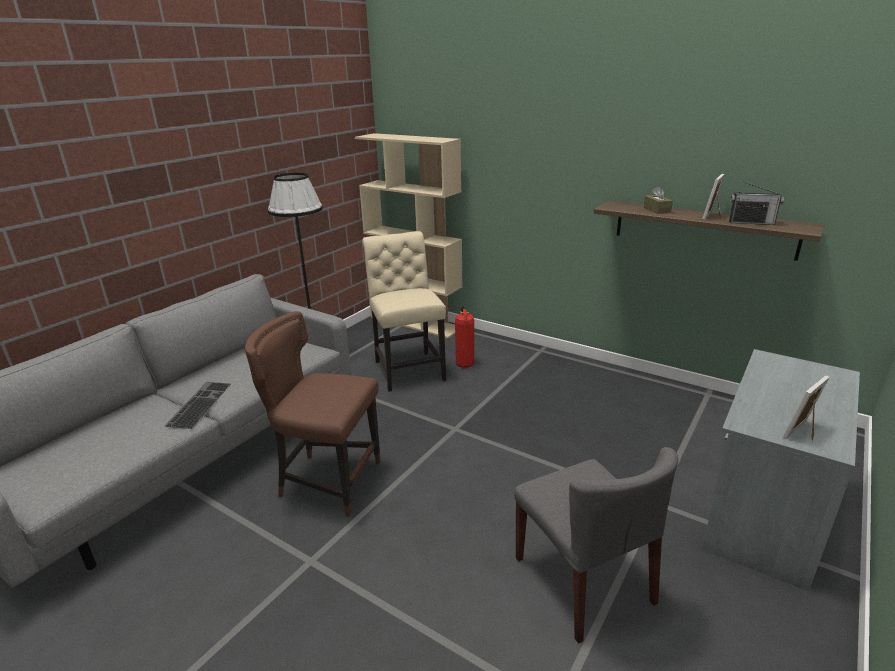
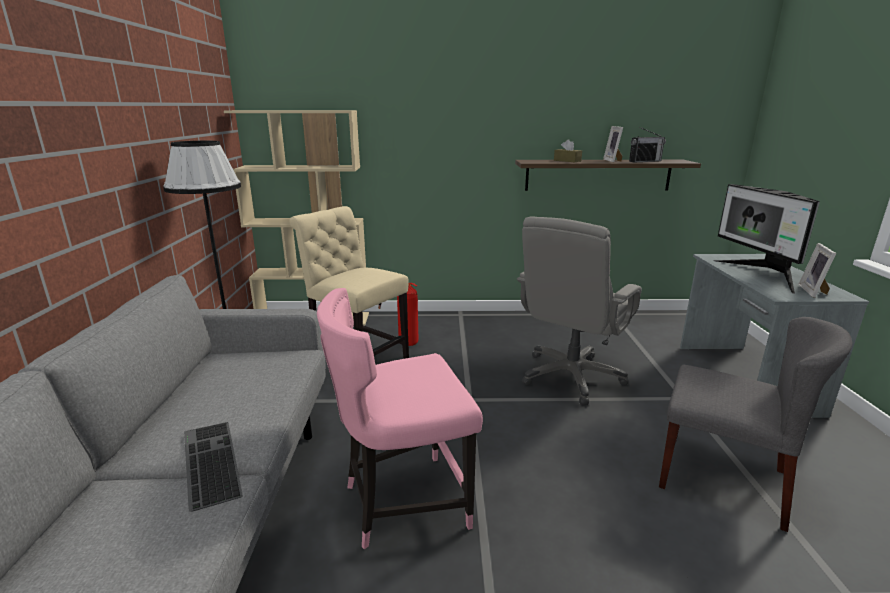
camera: 35 degrees left, 5 degrees down
(328, 481) = (403, 502): brown chair -> pink chair
(568, 441) = (571, 376): none -> grey office chair
(783, 395) = (762, 275): none -> monitor

